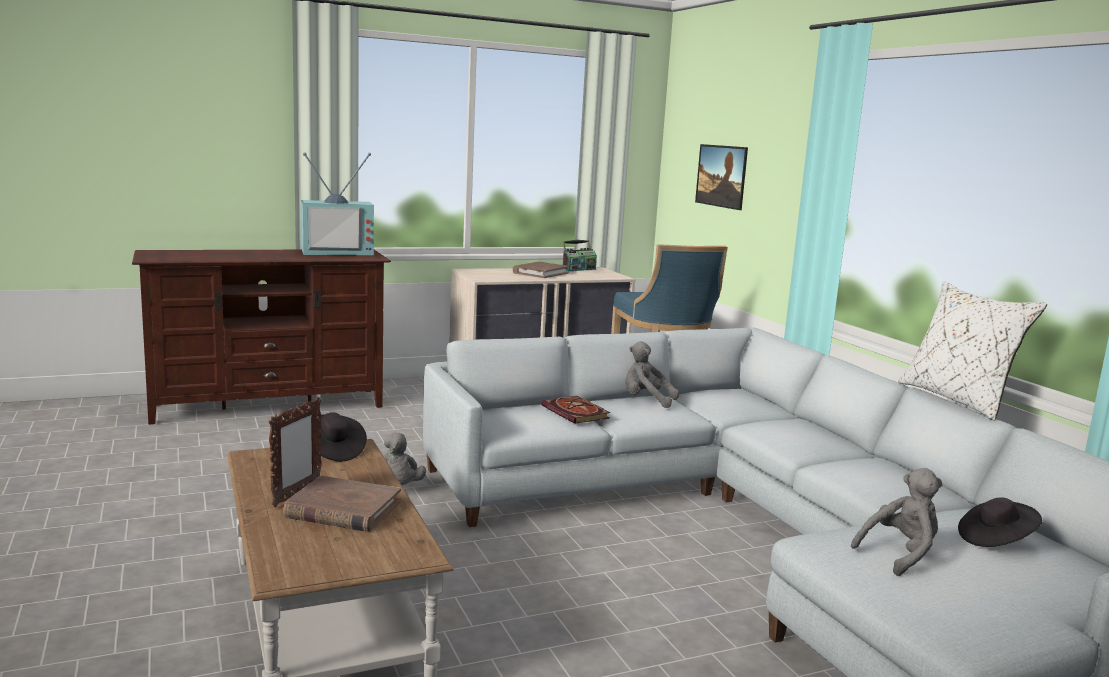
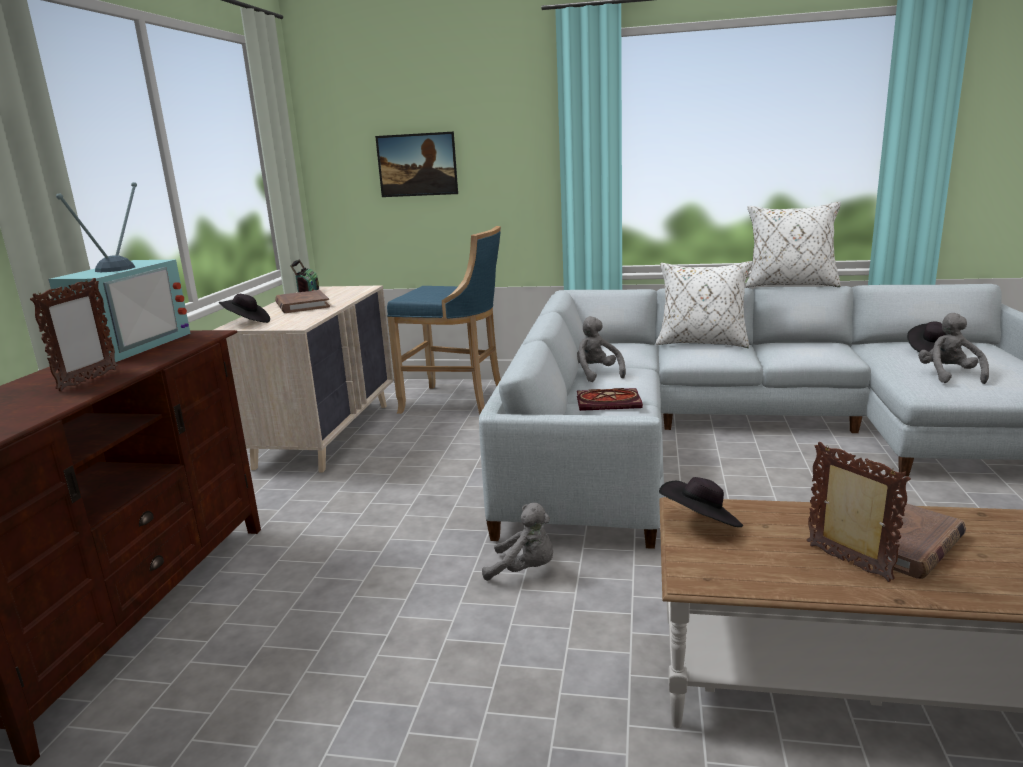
camera: 55 degrees left, 5 degrees up
(268, 256) = (88, 380): none -> picture frame
(478, 271) = (247, 322): none -> black hat
(646, 400) = (595, 374): grey plush toy -> grey plush toy turned 105 degrees clockwise
(823, 429) = (702, 343): none -> white pillow

